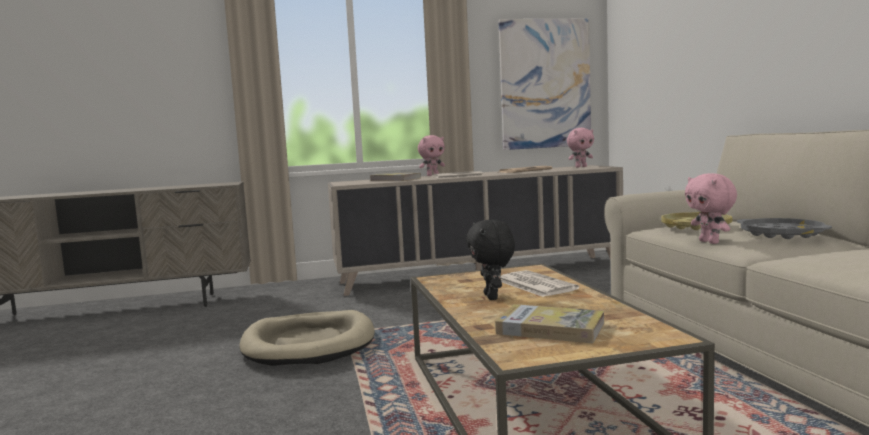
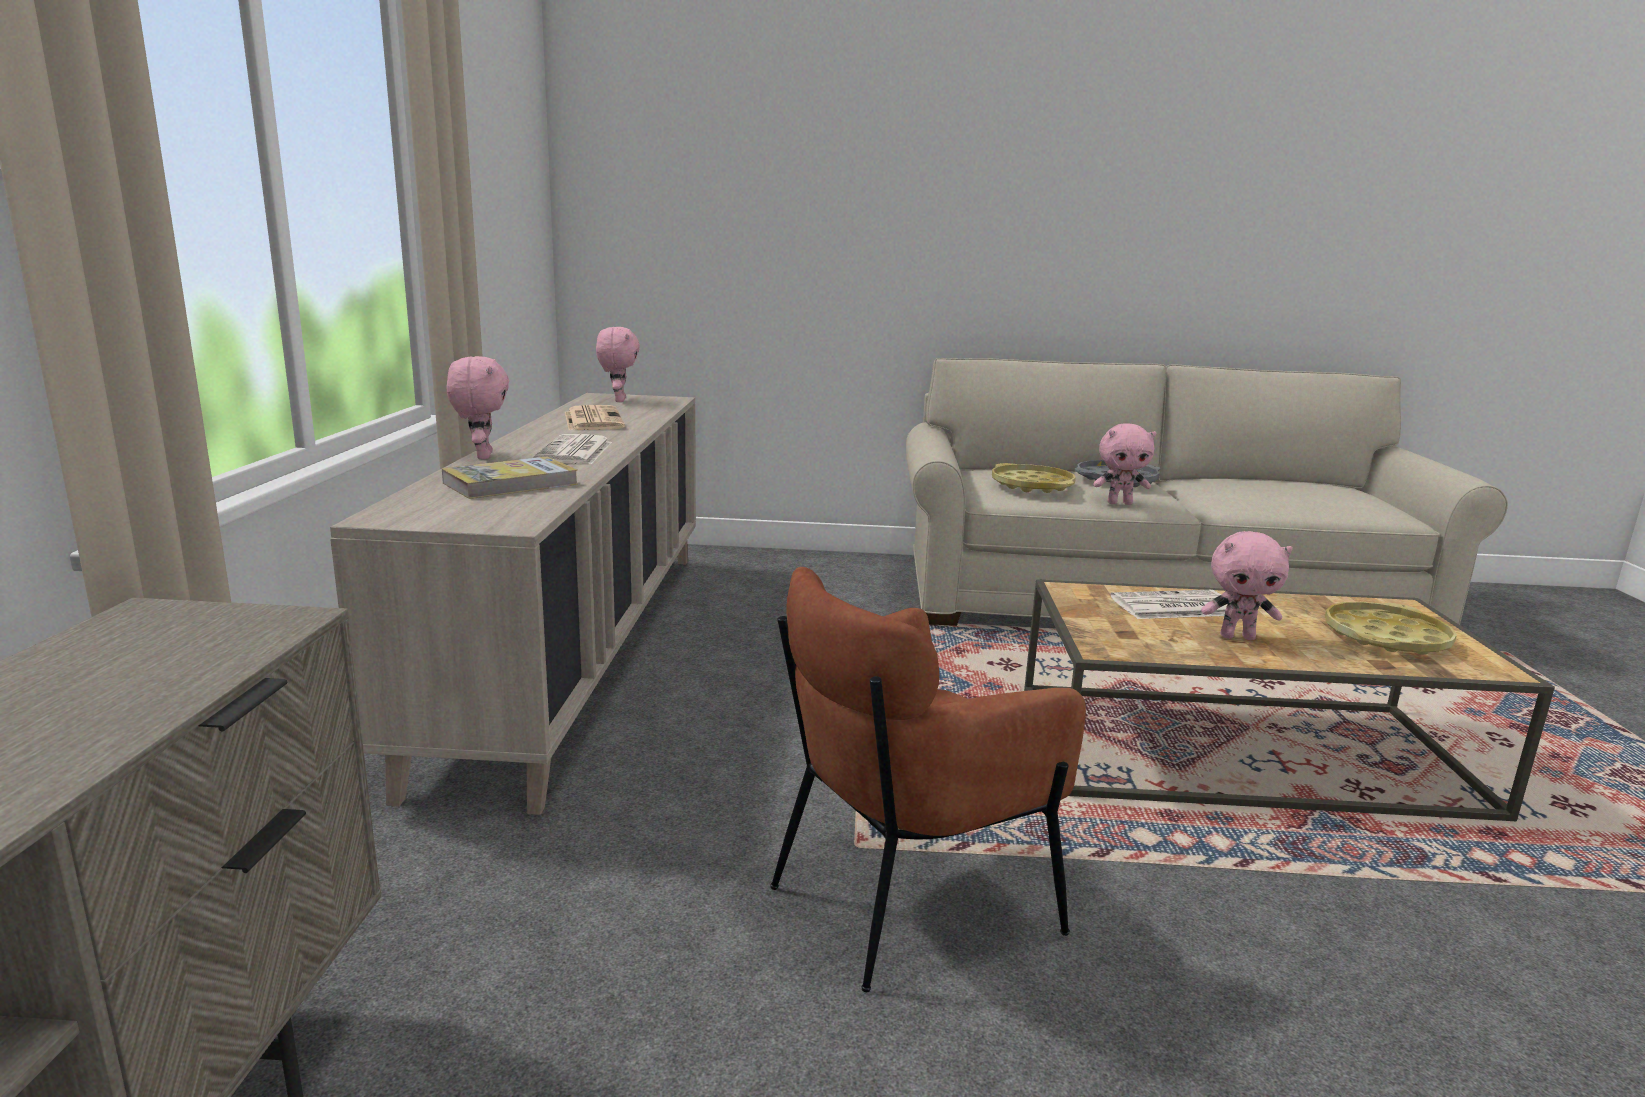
camera: 75 degrees left, 10 degrees up
(309, 344) = (905, 900): beige dog bed -> brown armchair
(492, 297) = (1237, 637): black plush toy -> pink plush toy
(545, 84) = (510, 228): picture -> none
(550, 328) = (1385, 638): book -> yellow tray

